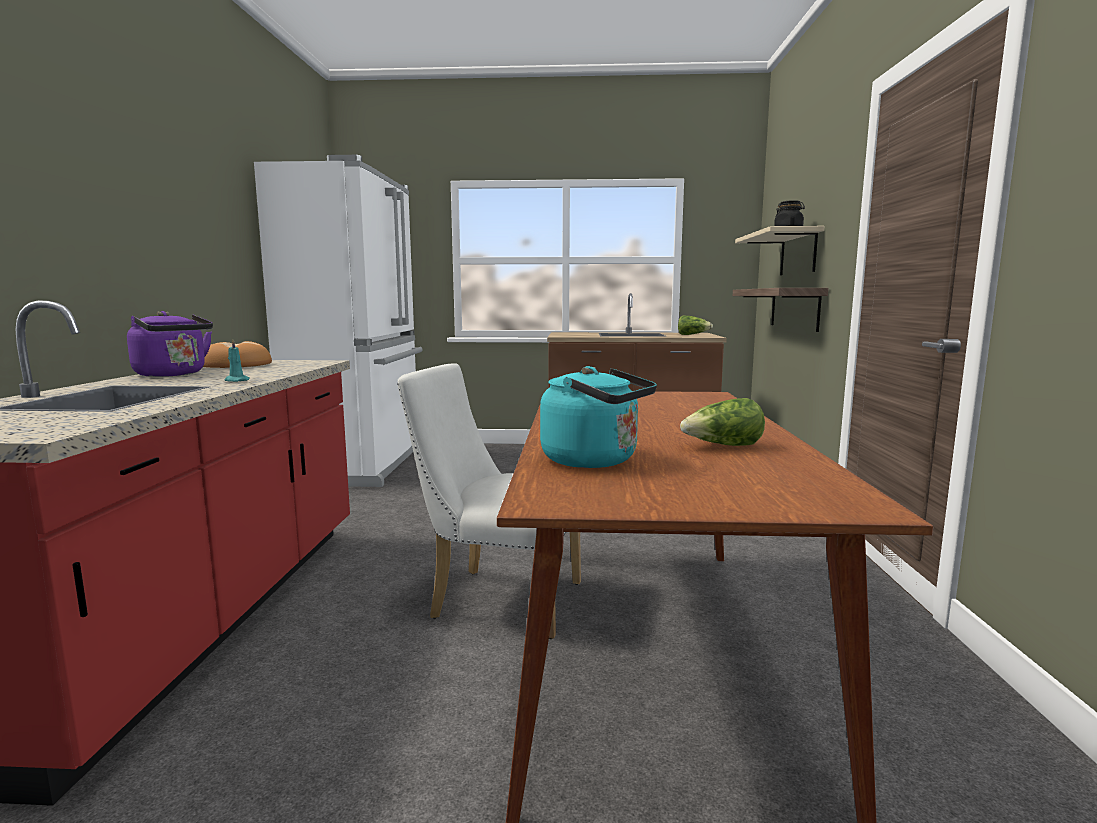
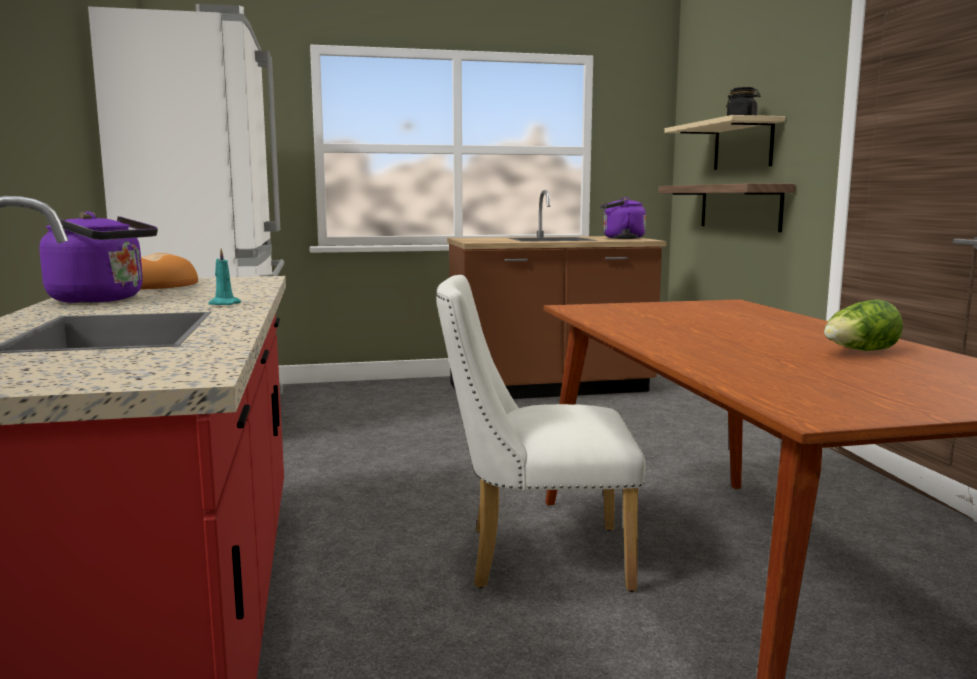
camera: 15 degrees left, 0 degrees up
(595, 460) = (771, 373): turquoise kettle -> none
(692, 335) = (620, 238): lettuce -> purple kettle

